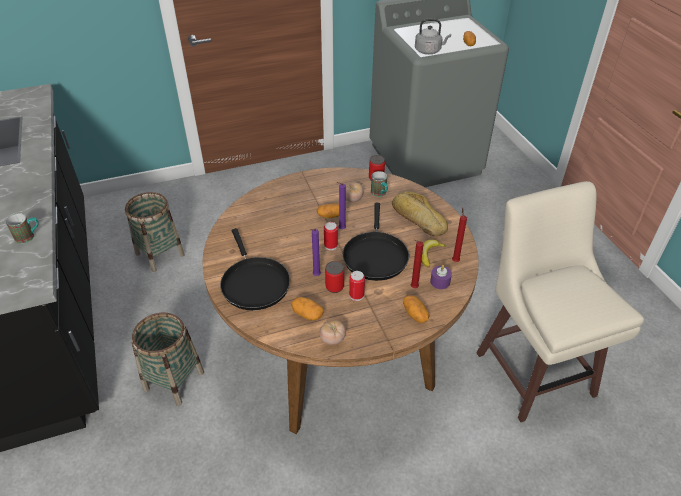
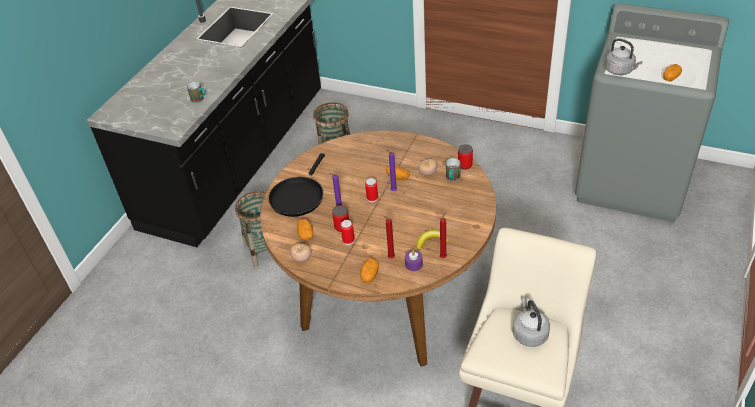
camera: 45 degrees right, 0 degrees up
(375, 255) = (393, 221): black frying pan -> none
(417, 219) = (456, 212): bread -> none
(572, 286) = (529, 333): none -> grey kettle

